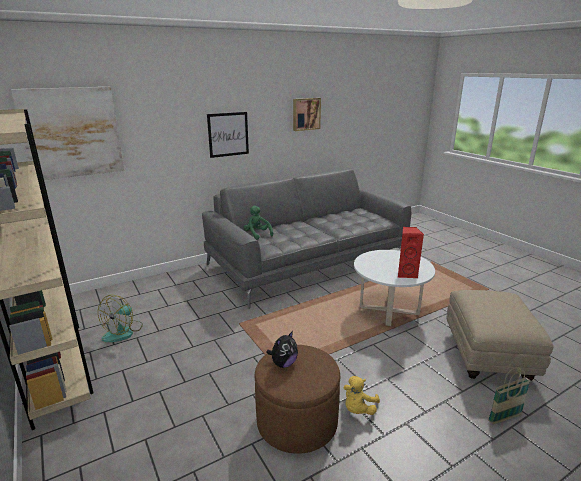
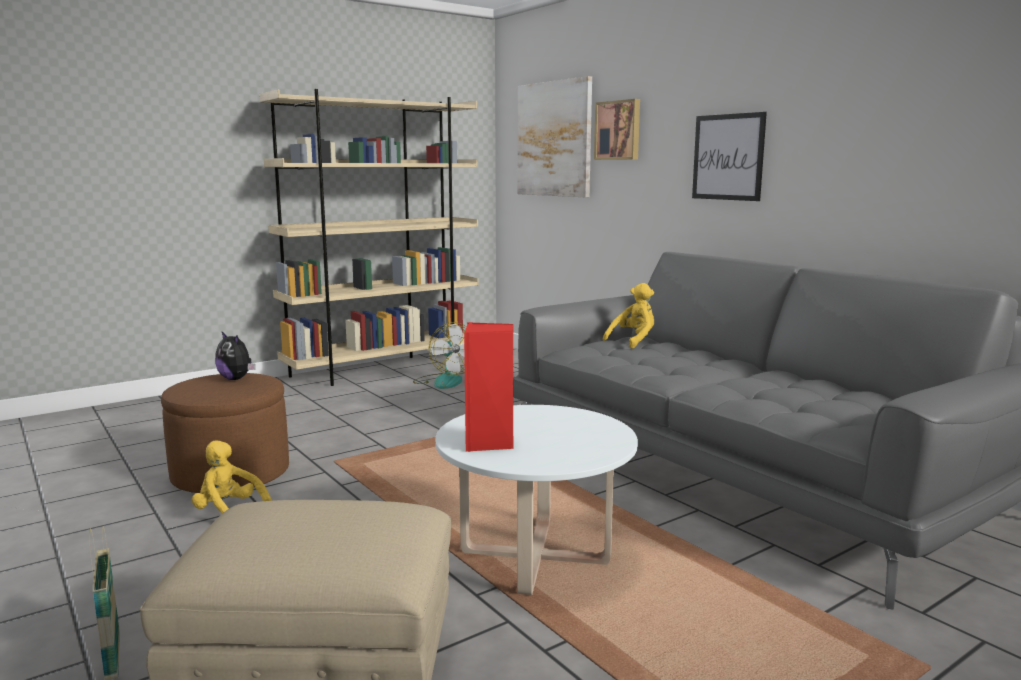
camera: 85 degrees right, 10 degrees down
(123, 332) = (444, 381): fan -> fan turned 135 degrees counterclockwise
(257, 234) = (633, 341): green plush toy -> yellow plush toy
(306, 114) = (916, 118): picture -> picture (618, 130)

